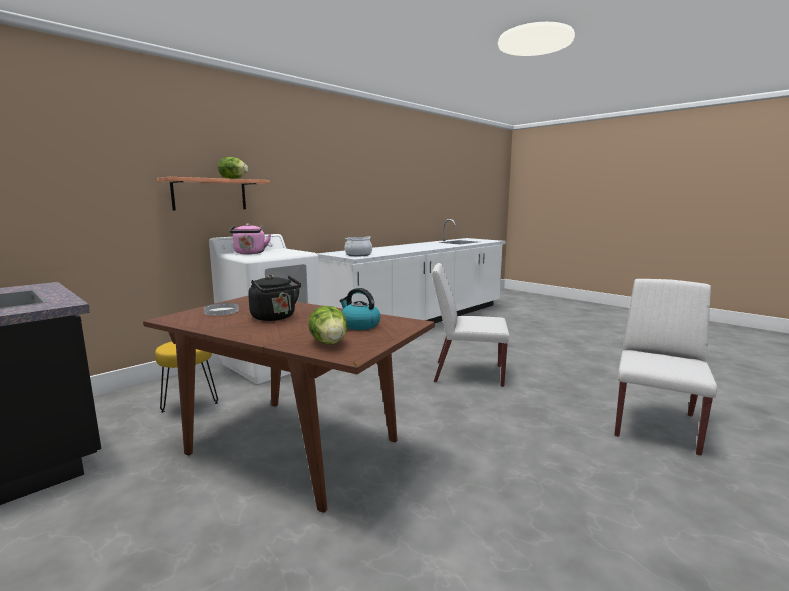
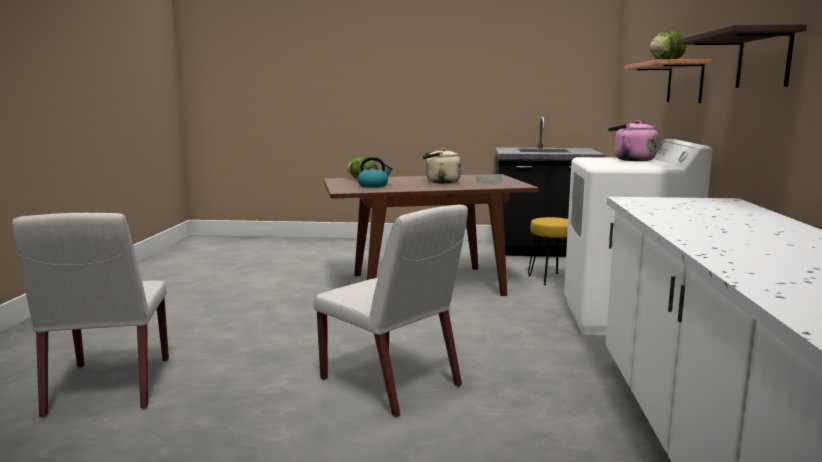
camera: 140 degrees right, 0 degrees up
(275, 318) = (440, 182): black kettle -> beige kettle
(313, 187) = (763, 60): none -> shelf
(358, 255) = (663, 204): cooking pot -> none
(467, 374) = (391, 383): white chair -> white chair turned 75 degrees clockwise

